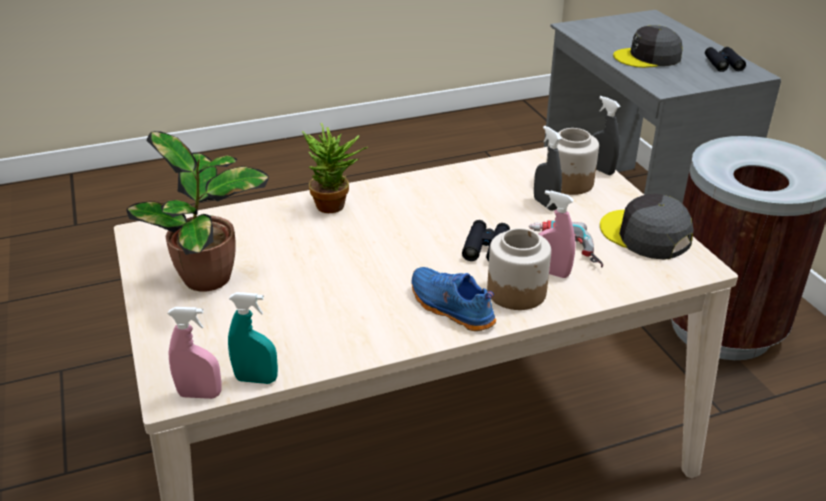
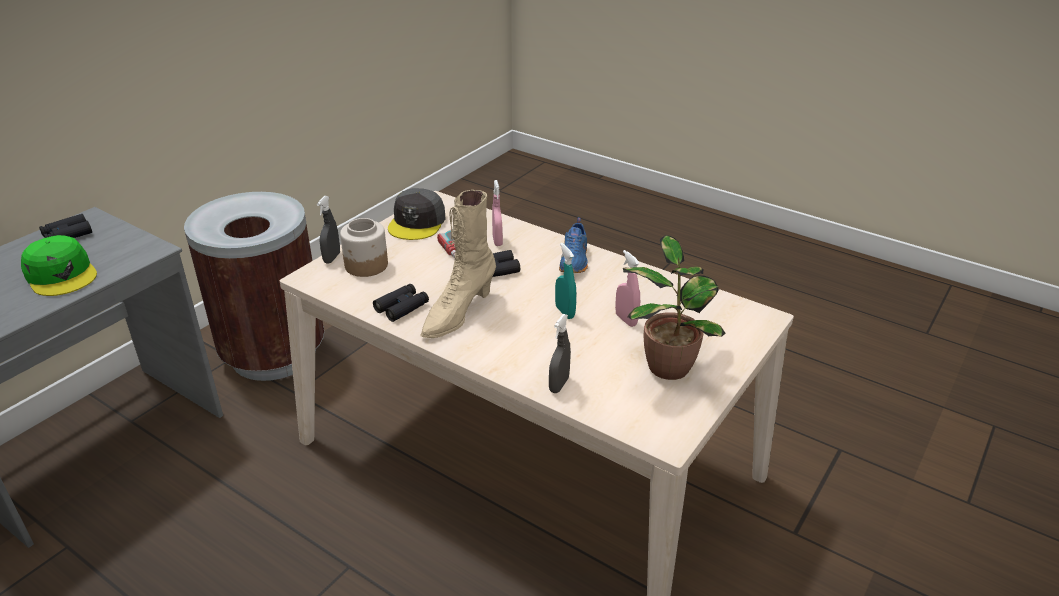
camera: 125 degrees left, 0 degrees up
(200, 394) = (752, 308): pink spray bottle -> pink spray bottle (626, 320)
(256, 379) = (716, 296): turquoise spray bottle -> turquoise spray bottle (565, 312)
(336, 207) = (512, 355): potted plant -> none
(429, 202) = (458, 314): none -> beige boot
(472, 180) = (402, 307): none -> black binoculars
(517, 292) = (531, 246): jar -> none
(545, 204) = (410, 266): grey spray bottle -> grey spray bottle (559, 385)
(647, 57) = (61, 275): grey cap -> green cap

